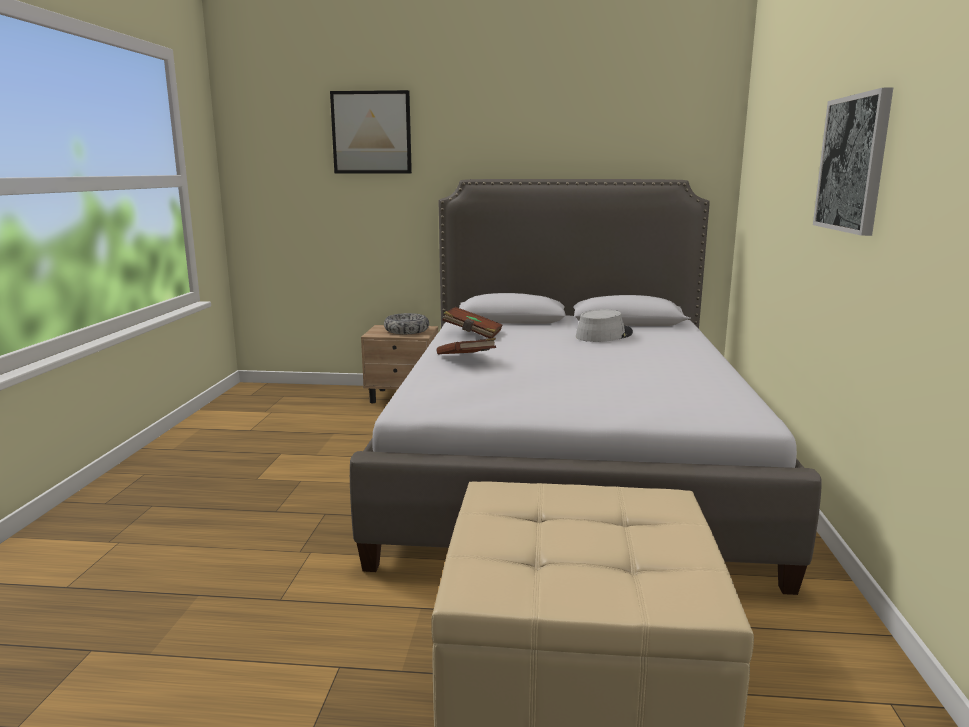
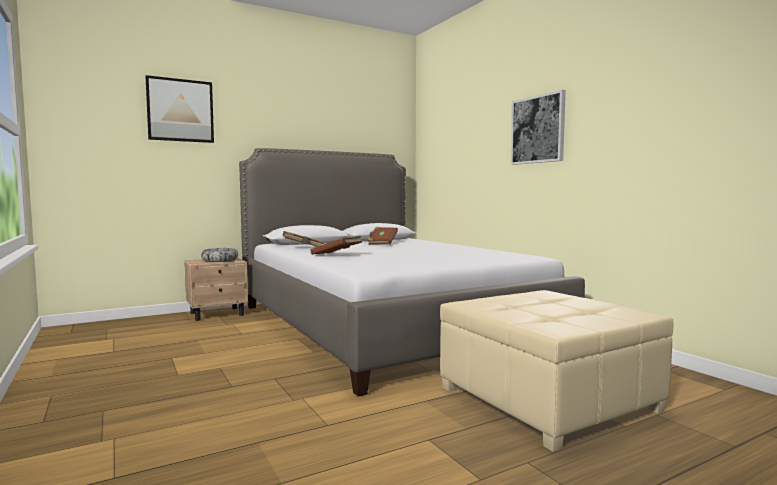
camera: 35 degrees left, 10 degrees down
(603, 335) = (382, 243): grey hat -> brown book

